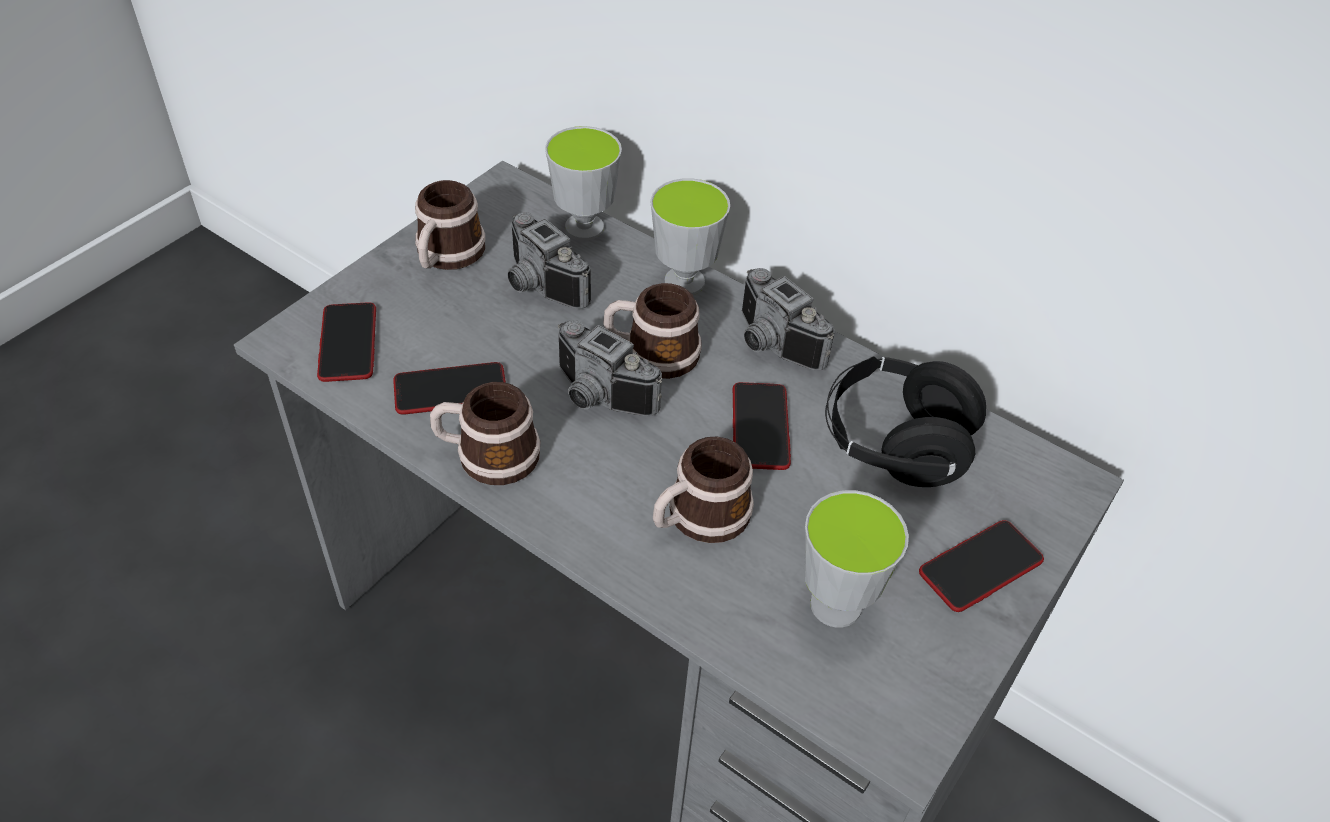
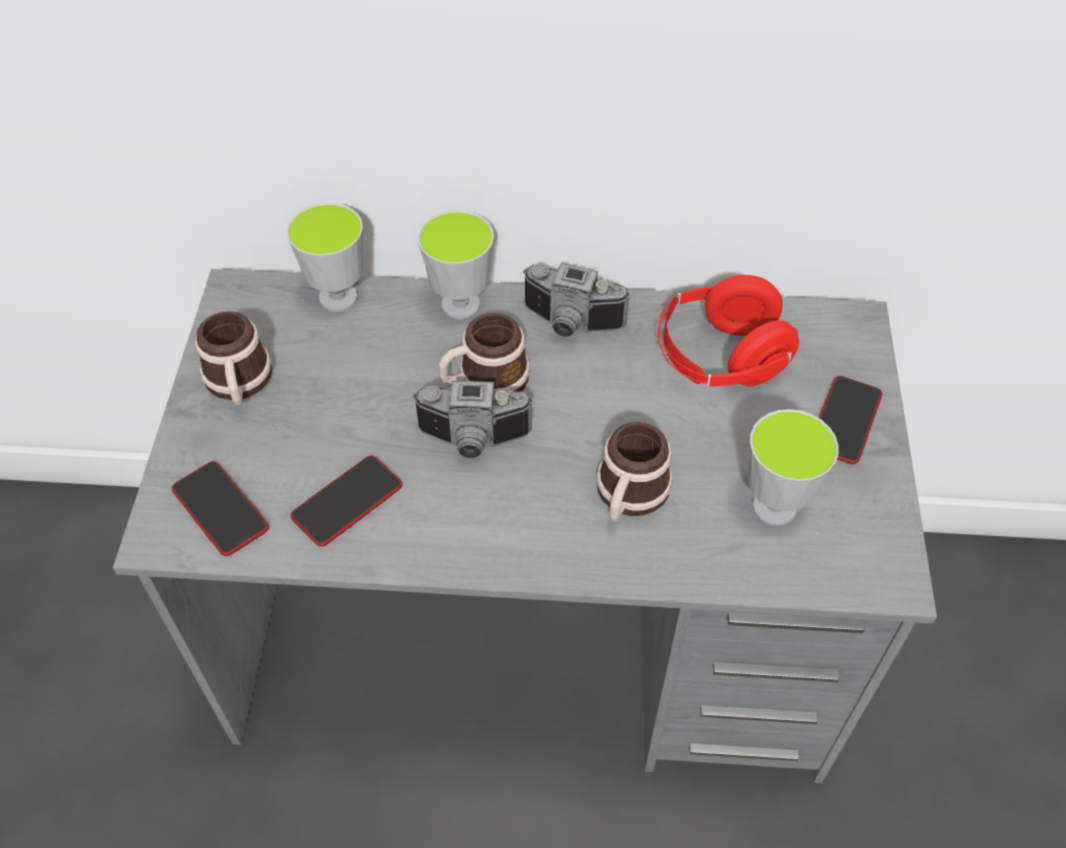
camera: 30 degrees left, 5 degrees up
(487, 455) = (425, 539): mug -> none
(538, 287) = (343, 371): camera -> none
(760, 427) = (615, 397): phone -> none
(894, 444) = (720, 358): black headphones -> red headphones

